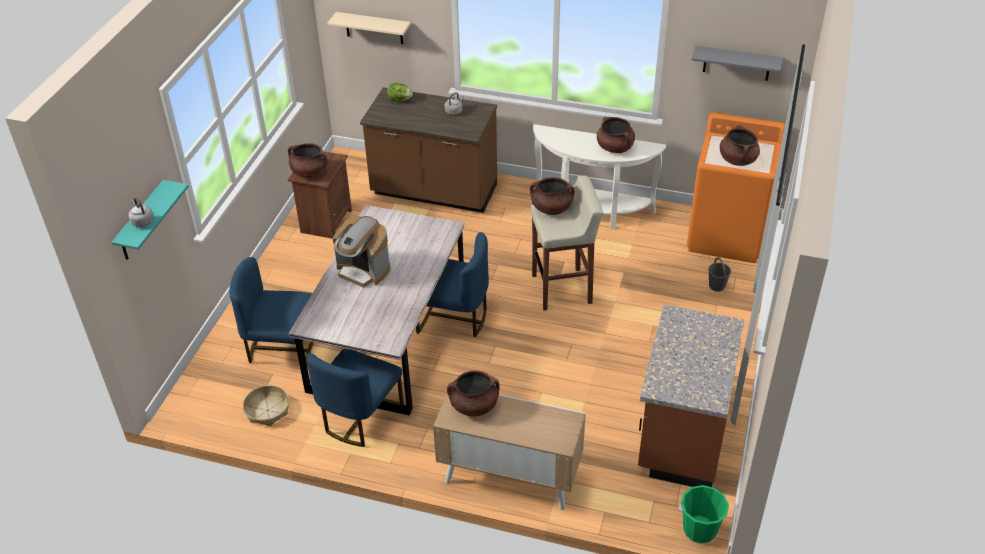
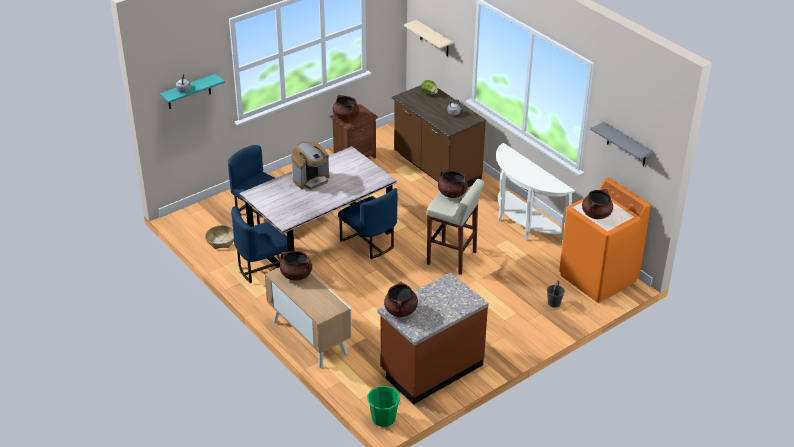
camera: 35 degrees right, 5 degrees down
(363, 271) = (311, 180): coffee machine -> coffee machine turned 105 degrees counterclockwise
(615, 147) = (538, 177): brown cooking pot -> brown cooking pot (401, 311)

